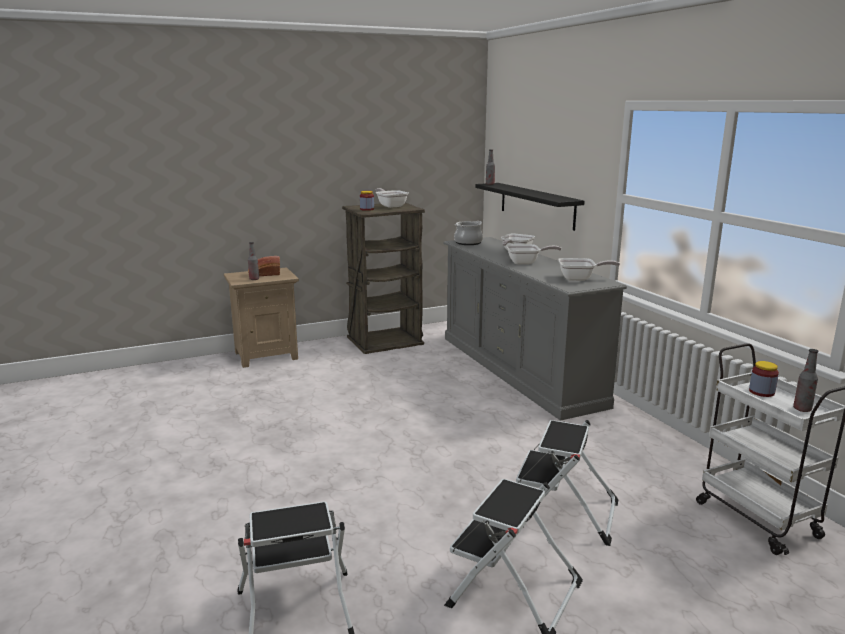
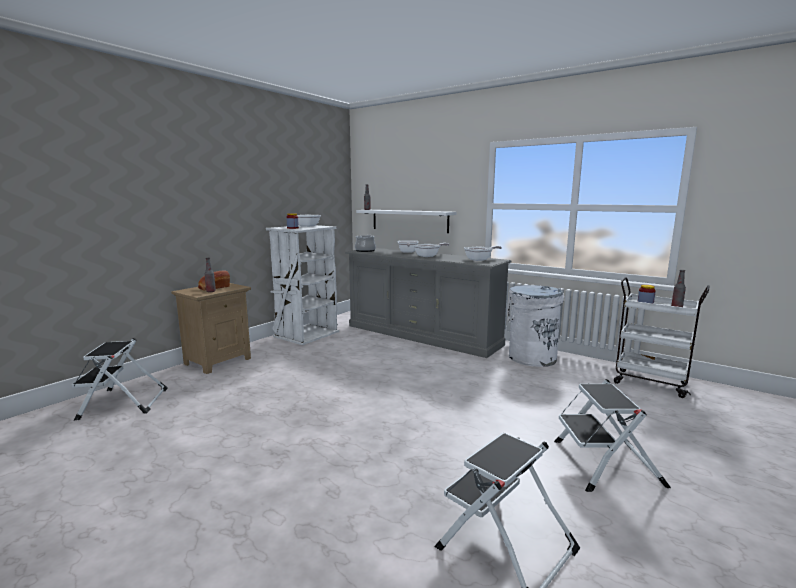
camera: 30 degrees left, 5 degrees down
(385, 340) = (307, 334): brown bookcase -> white bookcase
(536, 205) = (409, 220): black shelf -> white shelf
(565, 511) = (564, 407): step ladder -> step ladder (123, 402)
(625, 435) = (531, 357): none -> white trash can

